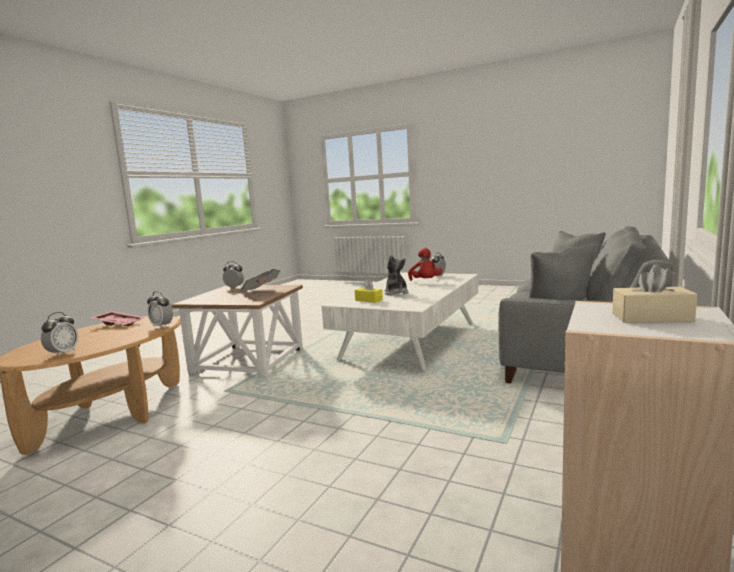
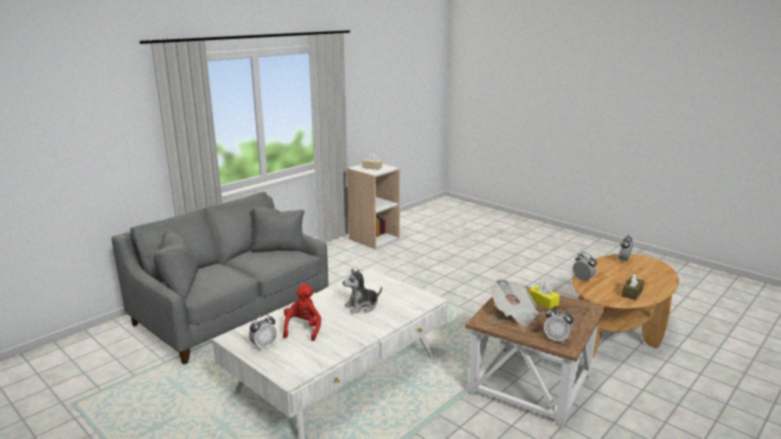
camera: 165 degrees left, 10 degrees up
(120, 323) = (632, 293): pink tray -> brown tissue box
(369, 300) = (398, 297): yellow tissue box -> yellow tissue box (543, 302)
(396, 293) = (362, 306): plush toy -> plush toy turned 60 degrees clockwise

